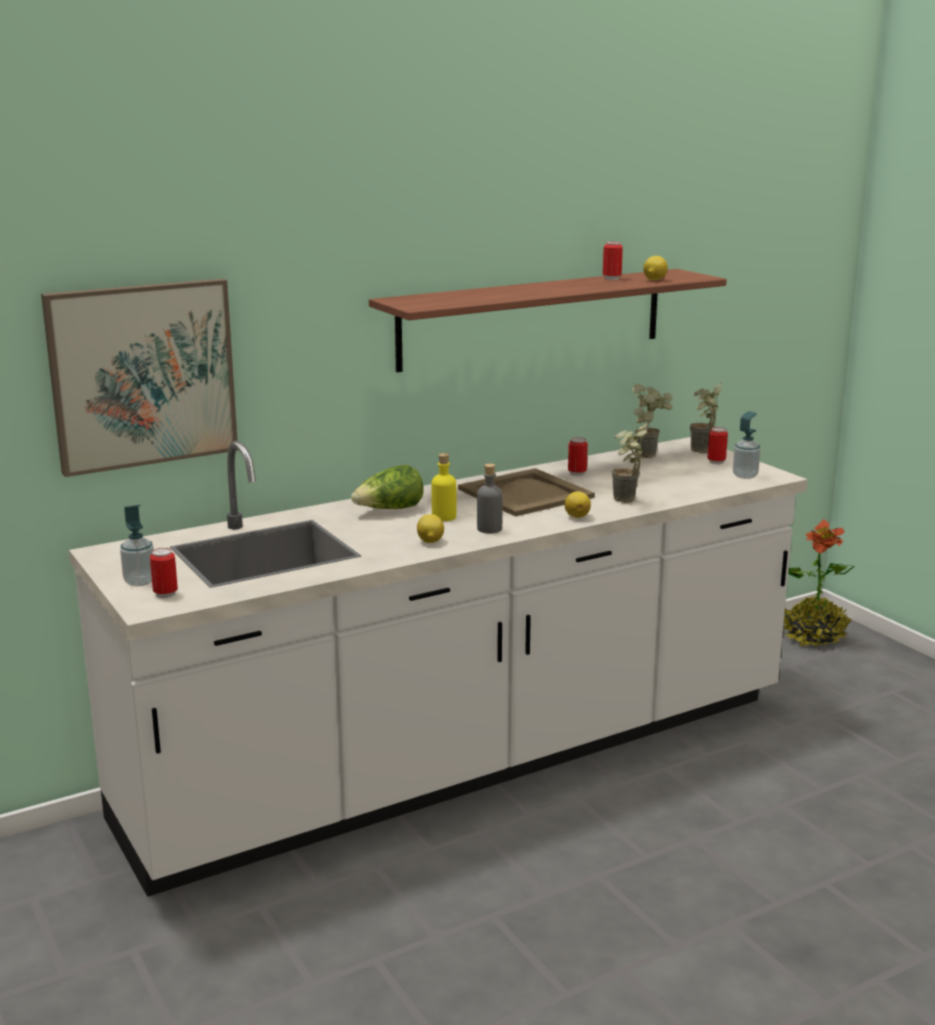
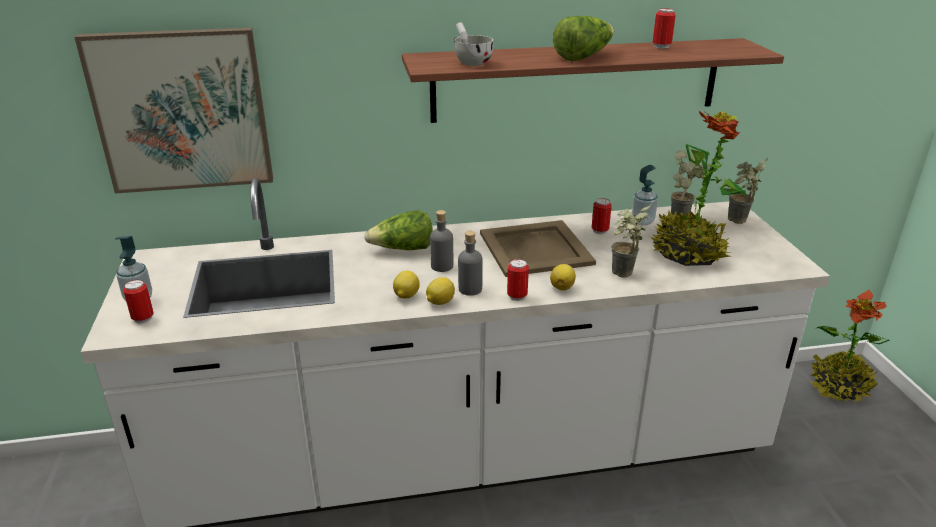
camera: 20 degrees right, 10 degrees up
(444, 517) = (442, 266): yellow bottle -> grey bottle
(451, 300) = (470, 62): none -> white cup
(550, 290) = (583, 56): none -> lettuce
(654, 280) = (702, 52): lemon -> lemon (439, 302)
(675, 480) = (688, 255): none -> potted plant
(716, 462) = (744, 237): can -> can (517, 296)
(745, 476) = (764, 260): soap dispenser -> soap dispenser (642, 221)

